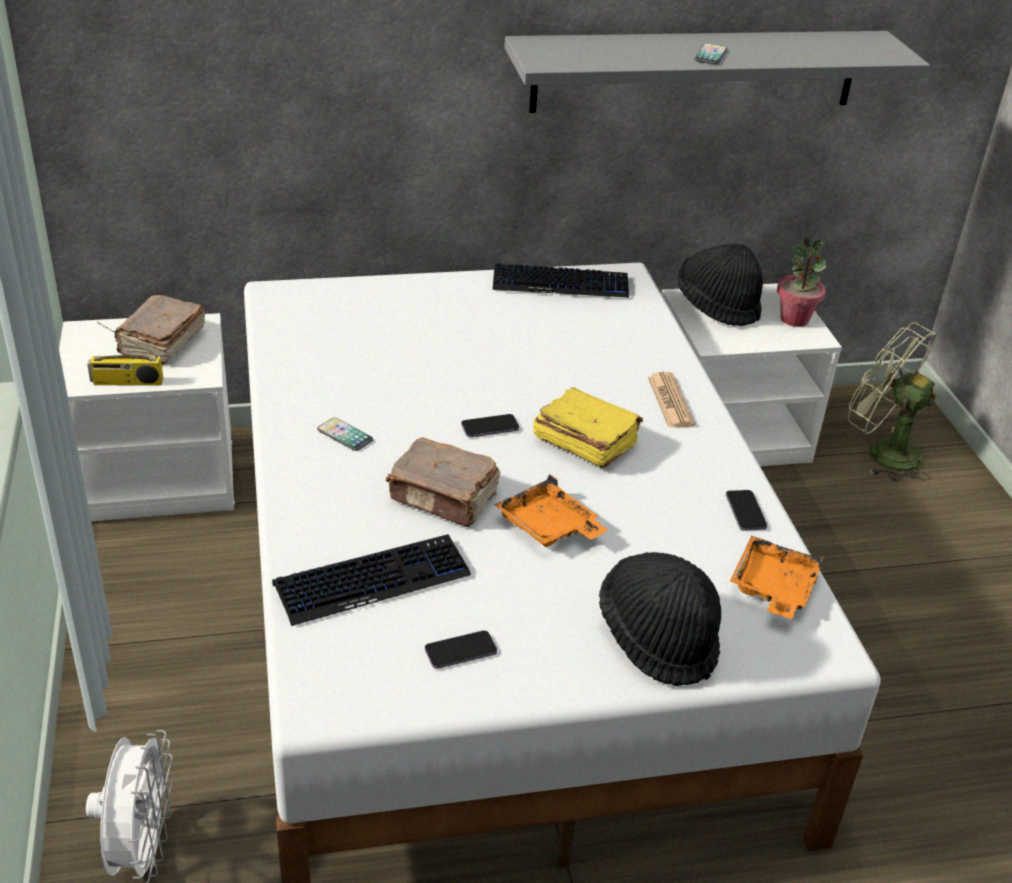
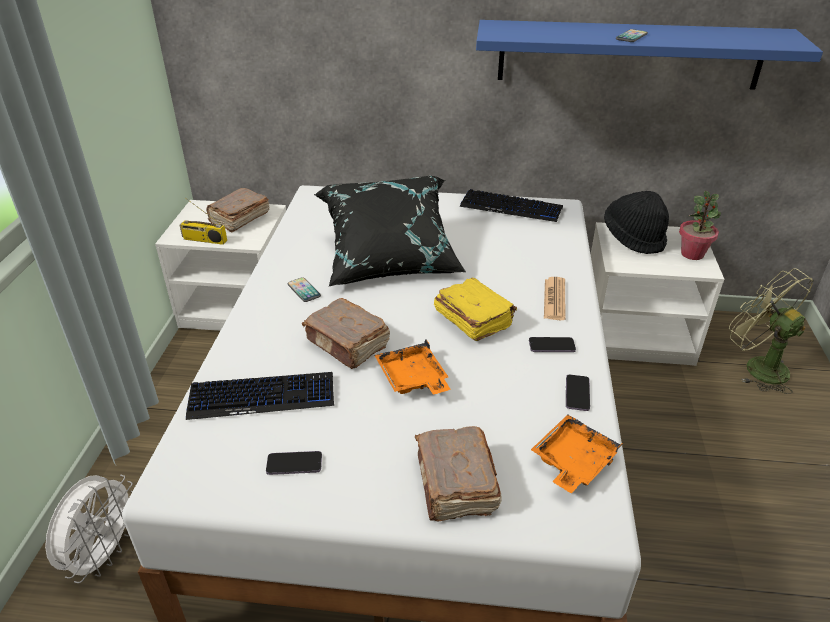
camera: 20 degrees right, 0 degrees up
(434, 373) = (389, 256): none -> black pillow
(490, 427) = (408, 299): phone -> phone (551, 346)
(658, 637) = (455, 485): black hat -> brown book
(696, 71) = (629, 54): grey shelf -> blue shelf

